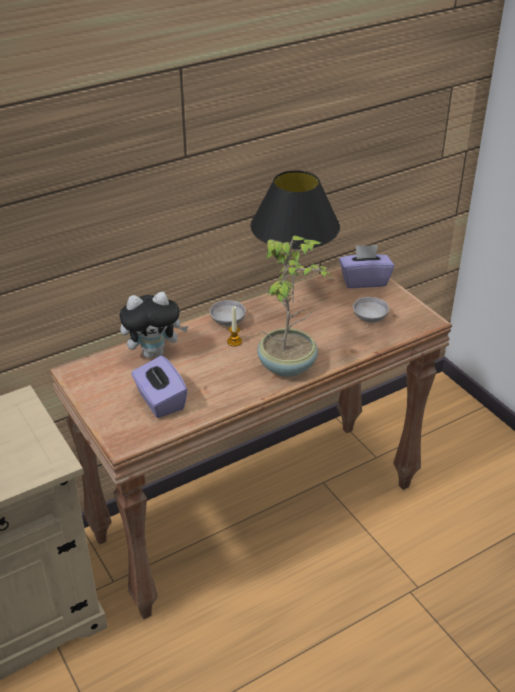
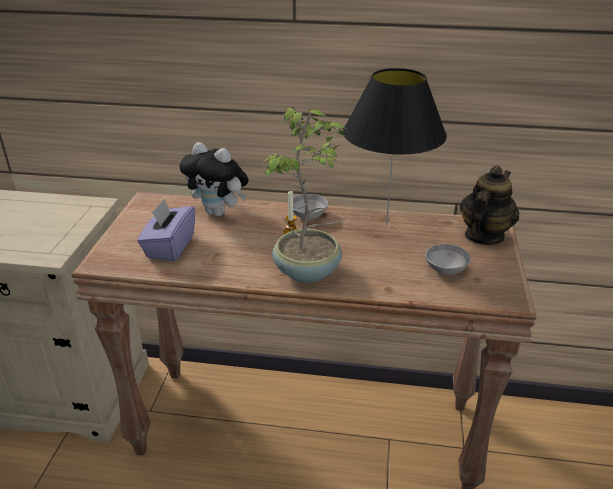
camera: 40 degrees right, 5 degrees down
(364, 281) = (483, 236): purple tissue box -> teapot

